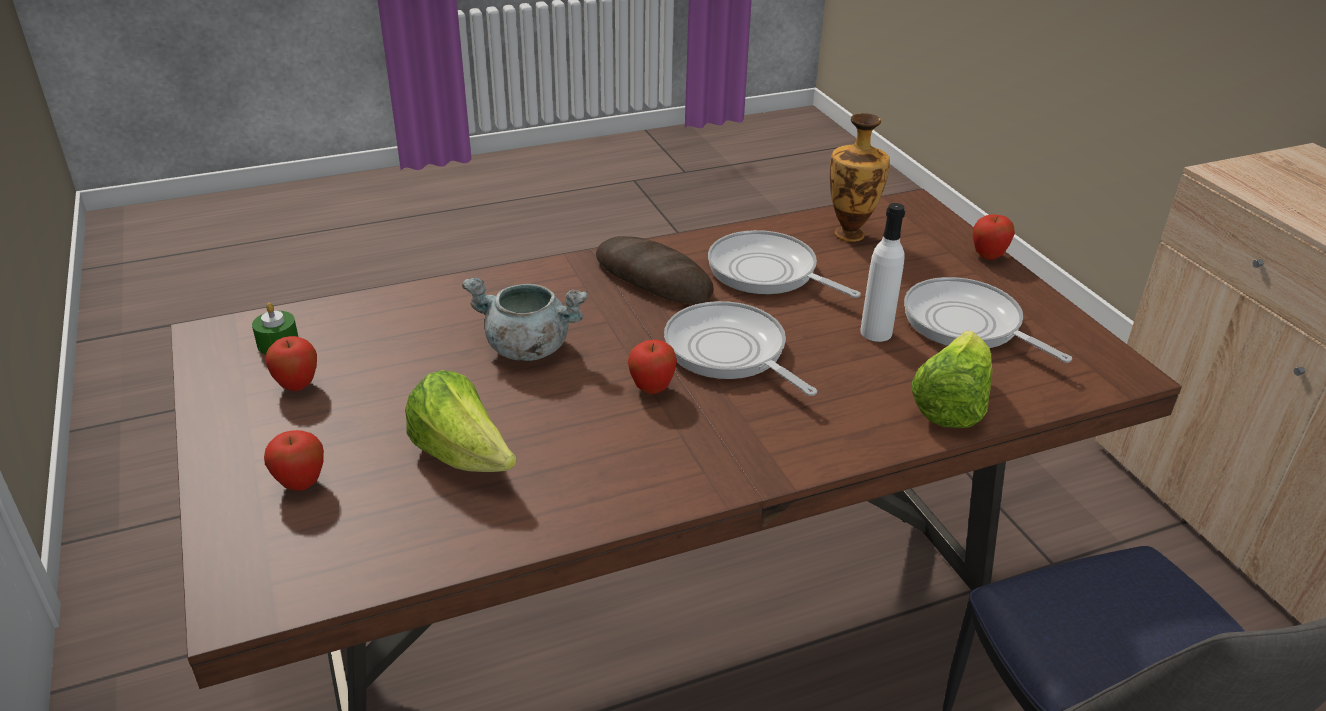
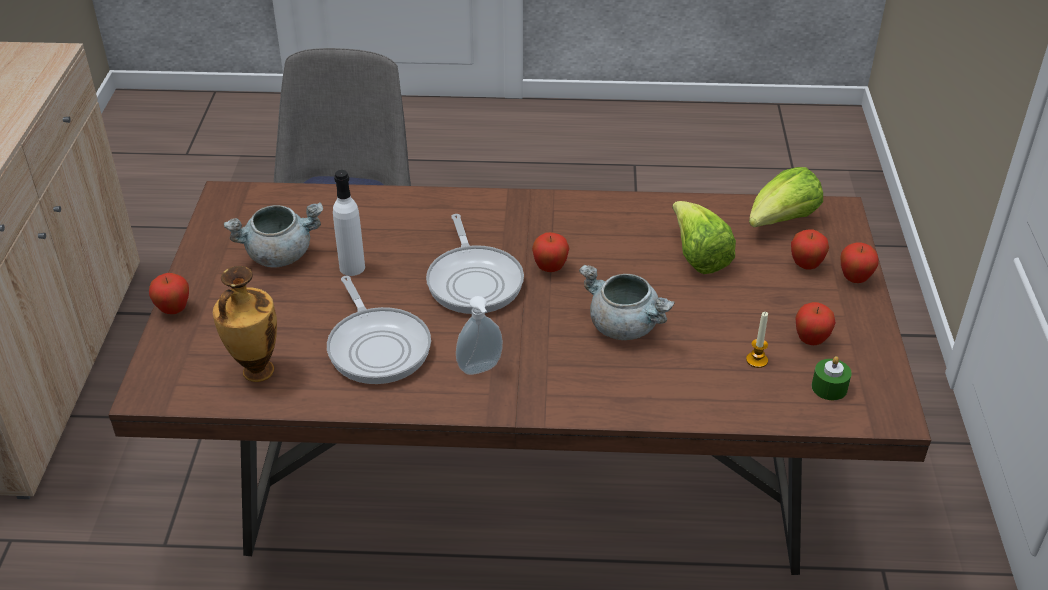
camera: 155 degrees left, 5 degrees up
(226, 482) = (854, 279): none -> apple
(364, 350) = (756, 360): none -> candle
(653, 278) = (481, 369): bread -> soap dispenser
(950, 405) = (365, 207): lettuce -> lettuce (781, 222)
(967, 325) = (280, 255): frying pan -> grey cooking pot

